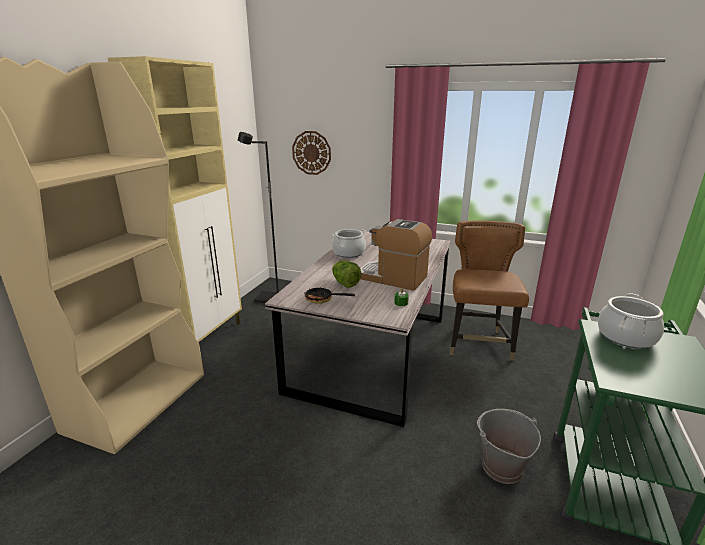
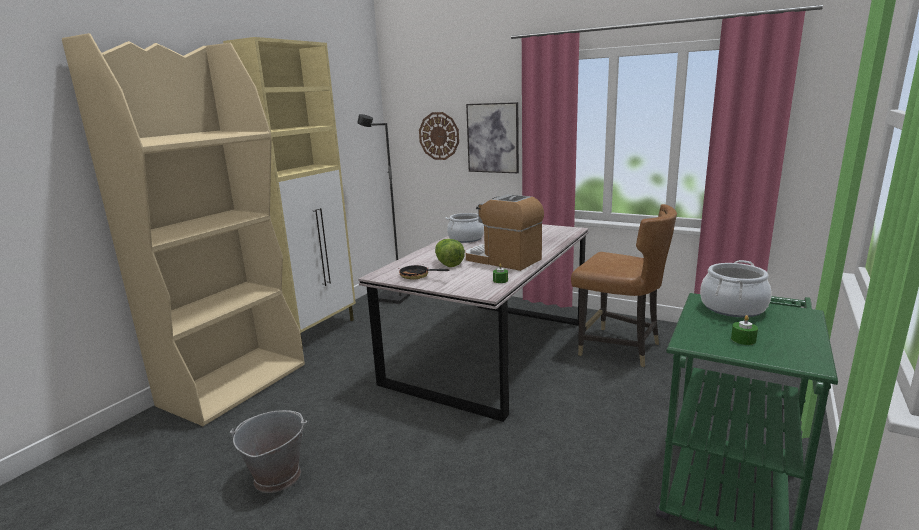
camera: 10 degrees right, 5 degrees down
(363, 157) = (493, 138): none -> picture
(479, 344) = (619, 348): brown chair -> brown chair turned 105 degrees clockwise
(501, 467) = (603, 465): grey bucket -> grey bucket (276, 476)
(655, 375) = (743, 339): none -> green candle

